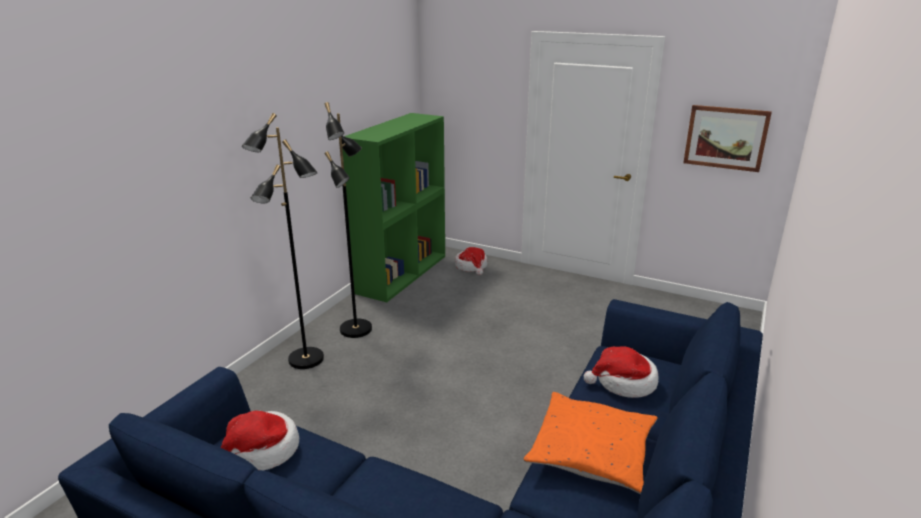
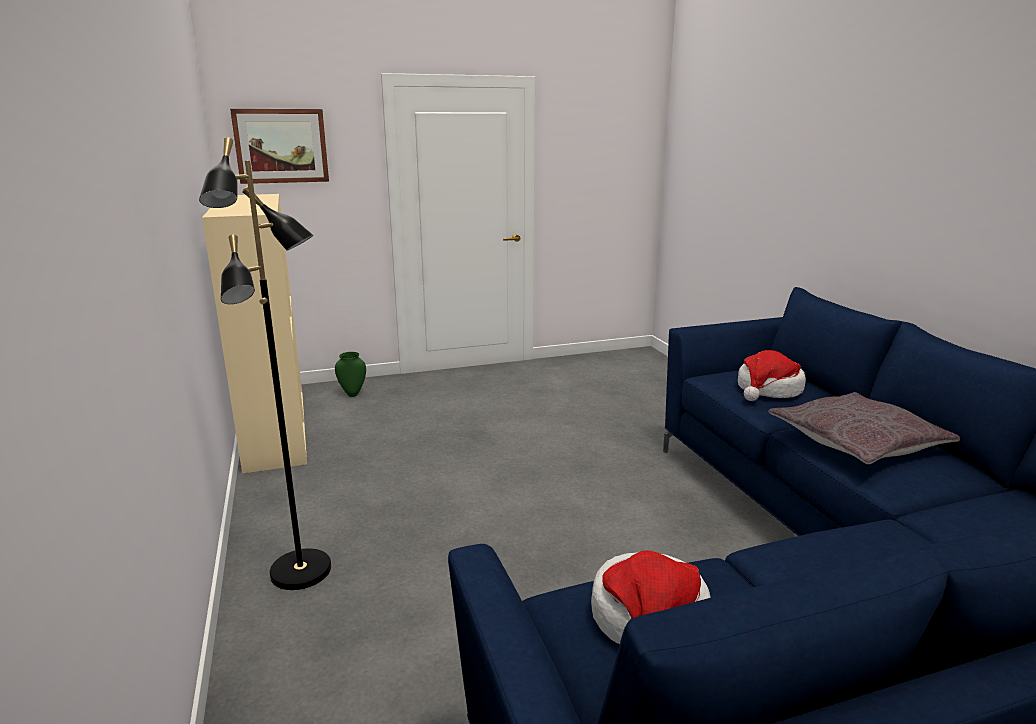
camera: 45 degrees left, 5 degrees down
(357, 329) = (317, 507): black floor lamp -> none
(402, 273) = (274, 429): green bookcase -> beige bookcase
(471, 266) = (353, 394): hat -> green vase
(592, 451) = (857, 441): orange pillow -> grey pillow
(725, 137) = (602, 179): picture -> picture (281, 146)

